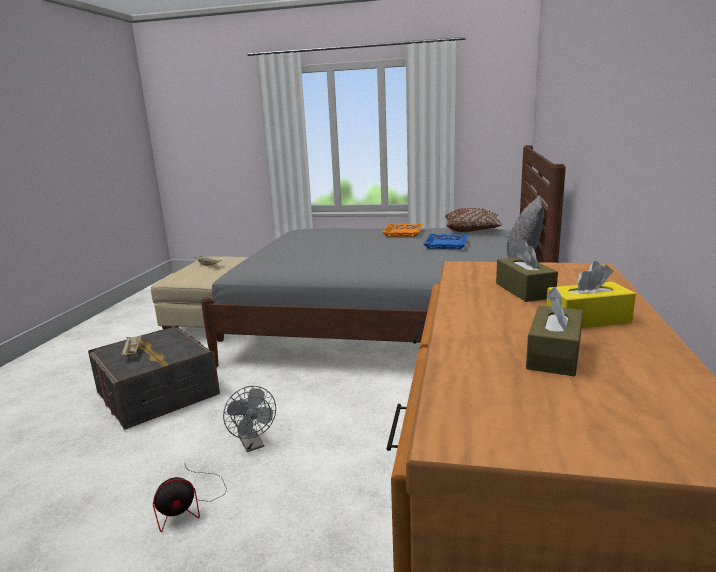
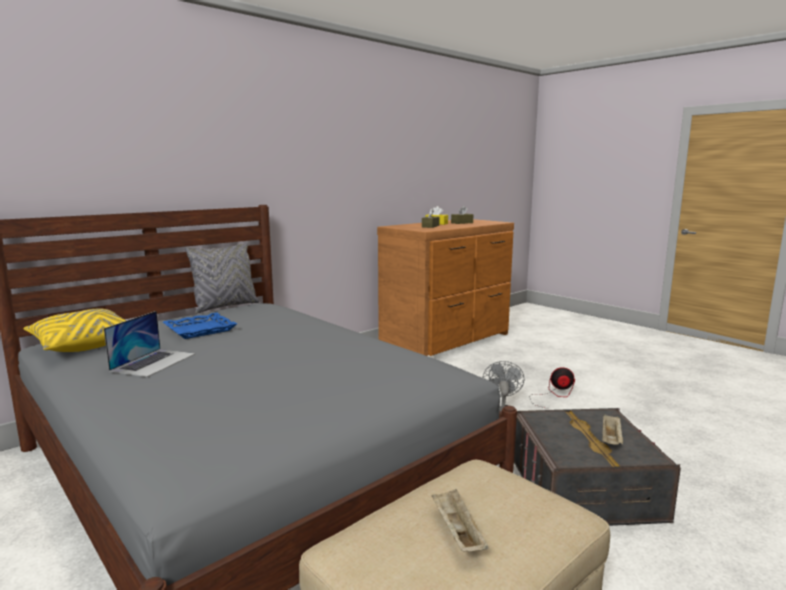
camera: 145 degrees left, 5 degrees down
(403, 233) = (154, 362): orange tray -> laptop
(472, 230) = (83, 345): brown pillow -> yellow pillow

